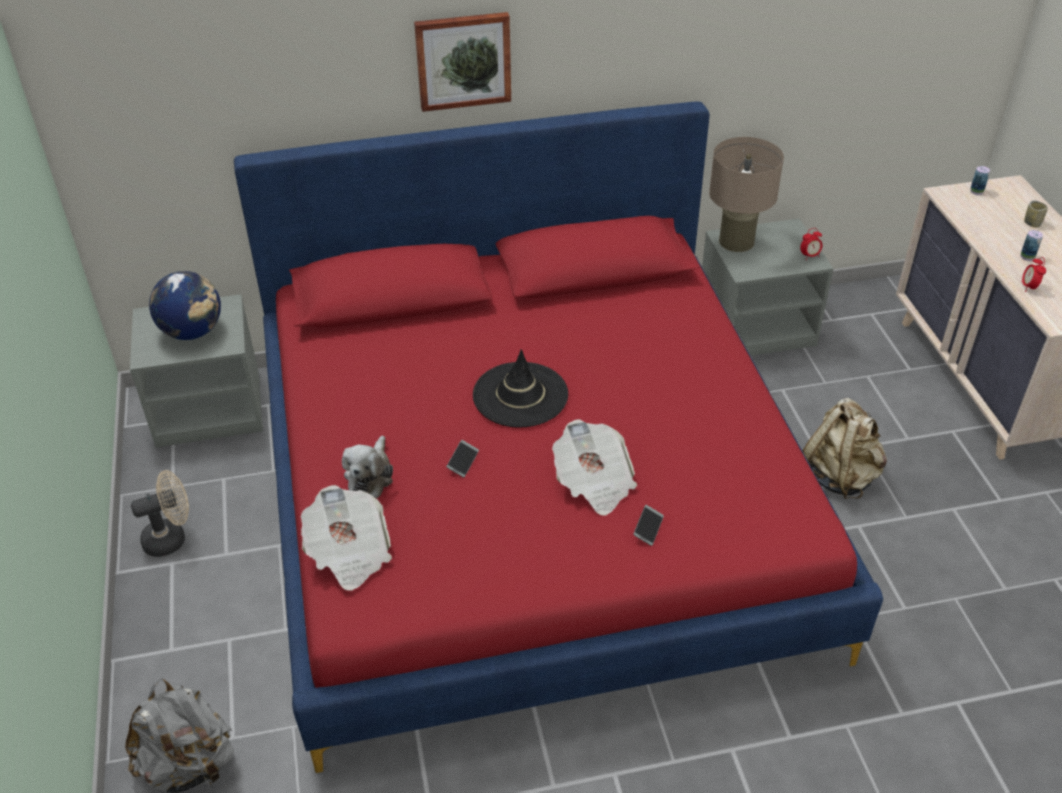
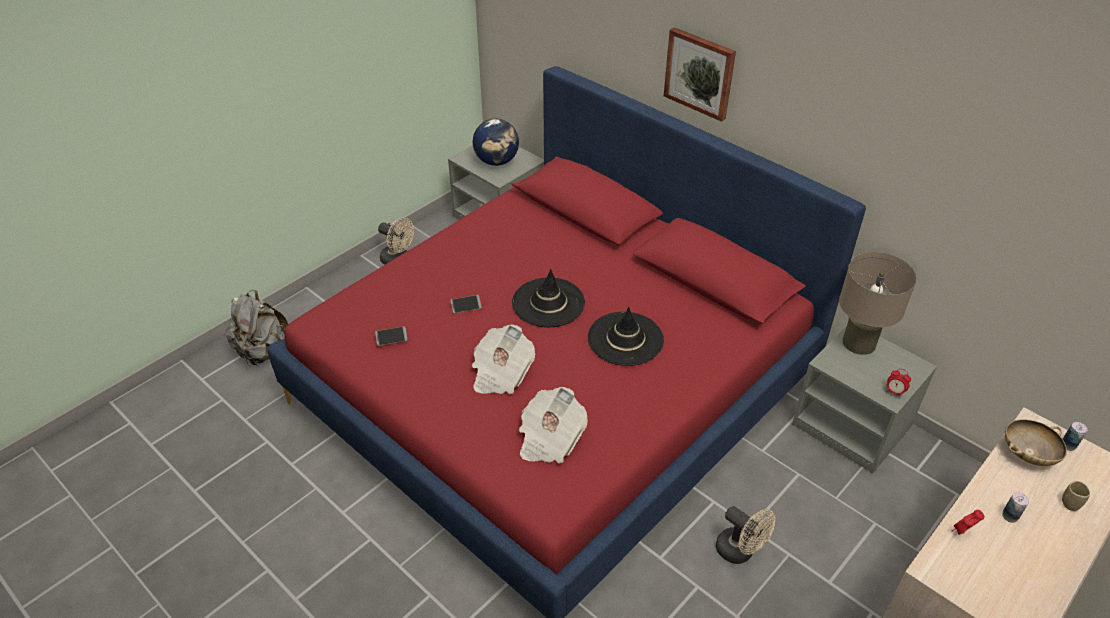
camera: 55 degrees right, 0 degrees up
(349, 553) = (357, 298): newspaper -> newspaper (549, 439)
(370, 475) = (425, 277): plush toy -> none
(627, 367) = (625, 339): none -> black hat
(648, 528) = (481, 417): phone -> phone (391, 338)
(840, 476) = (740, 552): beige backpack -> beige fan
(972, 213) = (1028, 453): none -> beige bowl

